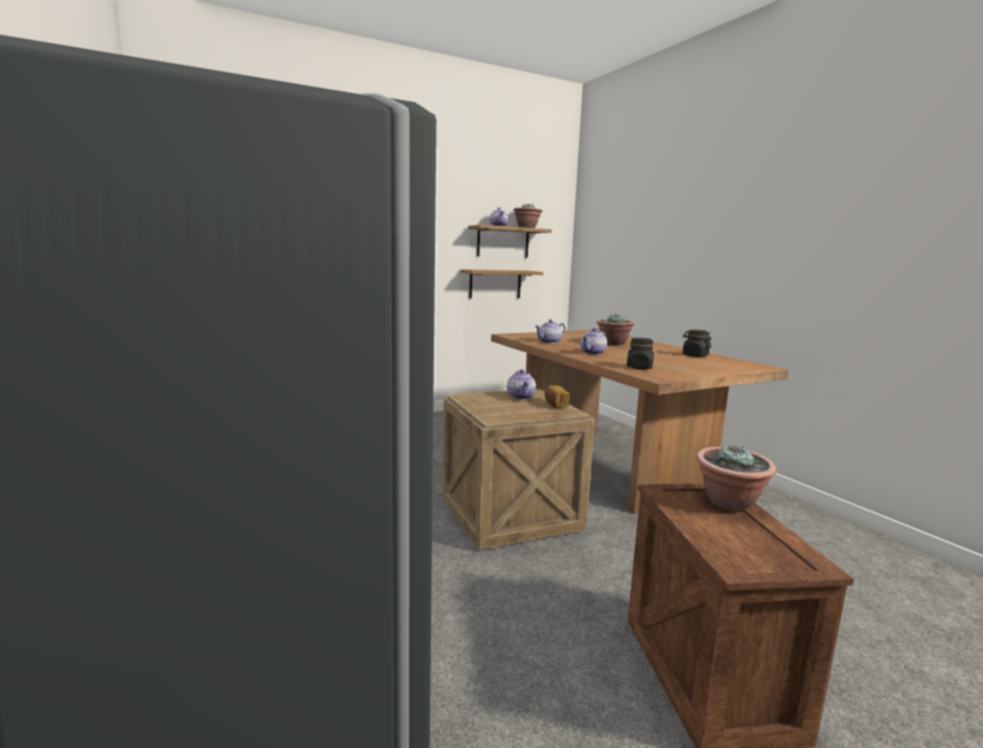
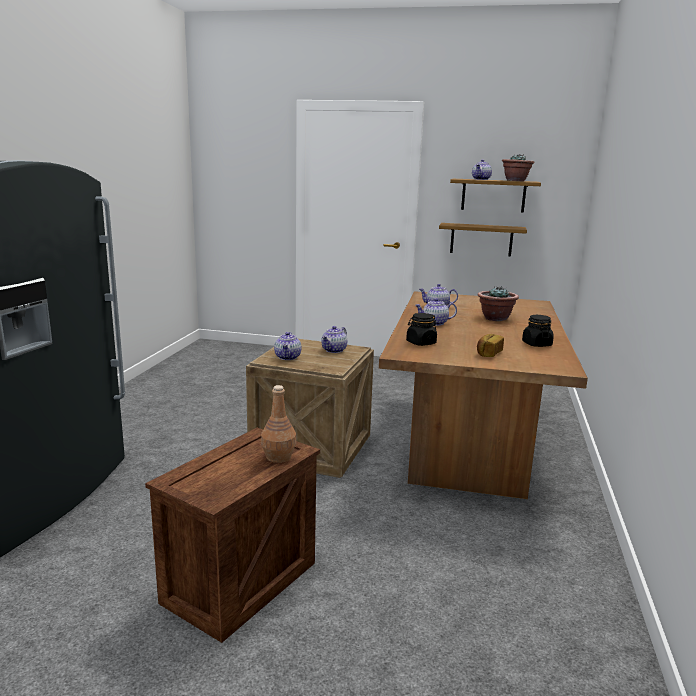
camera: 40 degrees right, 5 degrees up
(504, 412) = (288, 357): none -> teapot
(555, 405) = (340, 362): bread -> bread (488, 353)
(730, 502) = (278, 457): potted plant -> brown bottle

